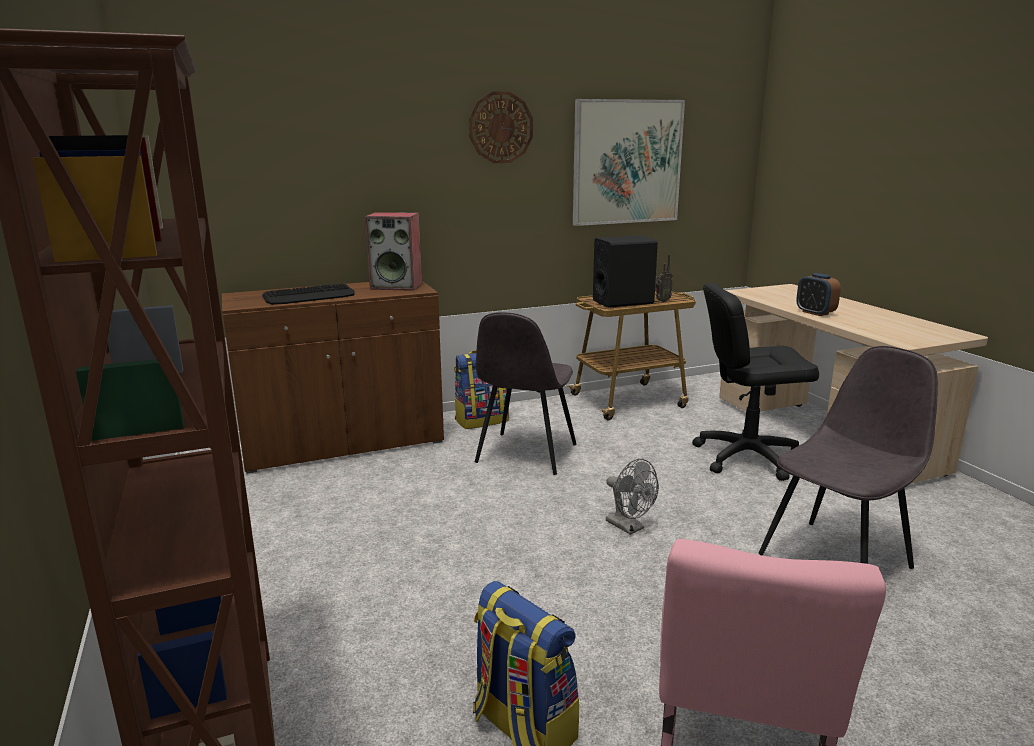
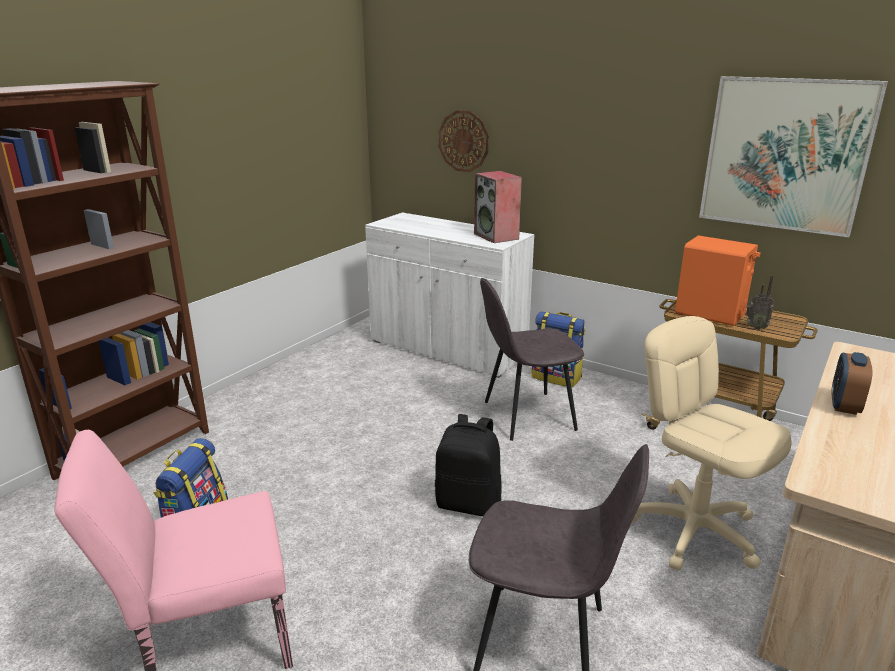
camera: 55 degrees right, 5 degrees up
(310, 296) = (429, 228): keyboard -> none
(343, 444) = (447, 349): brown cabinet -> white cabinet
(500, 127) = (631, 104): wall clock -> wall clock (463, 141)
(623, 302) = (710, 313): black speaker -> orange speaker
(629, 527) = (468, 503): grey fan -> black backpack
(747, 457) = (694, 530): black office chair -> beige office chair

